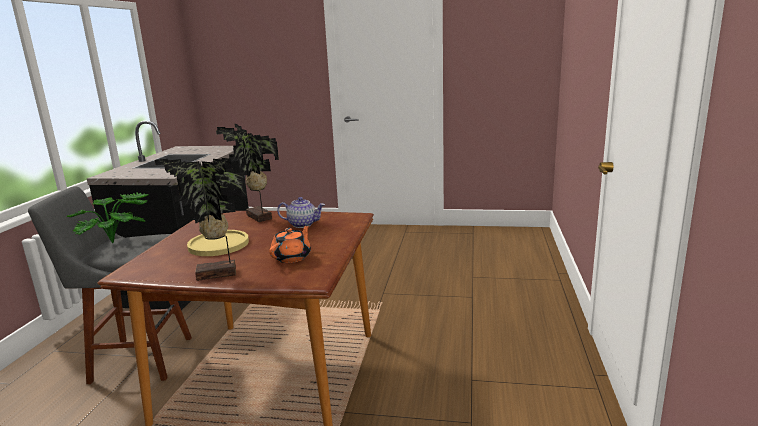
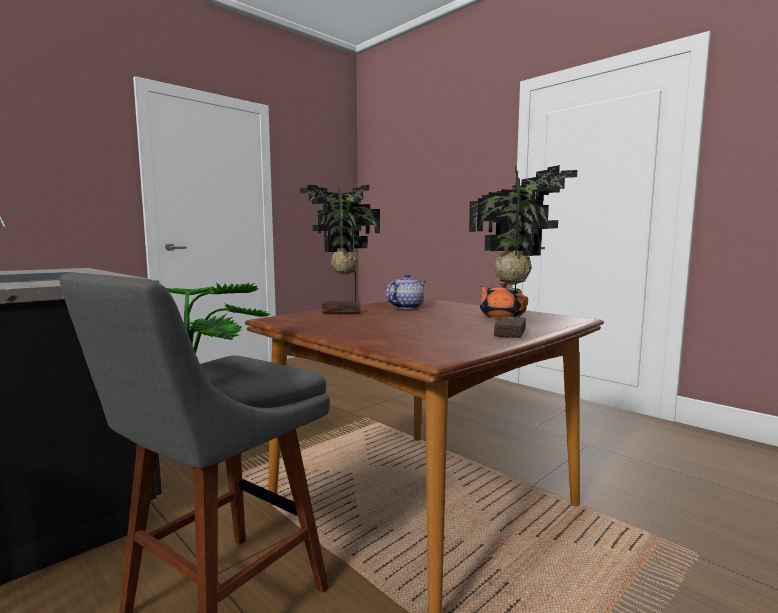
camera: 55 degrees left, 10 degrees down
(218, 244) = (405, 326): yellow plate -> none

